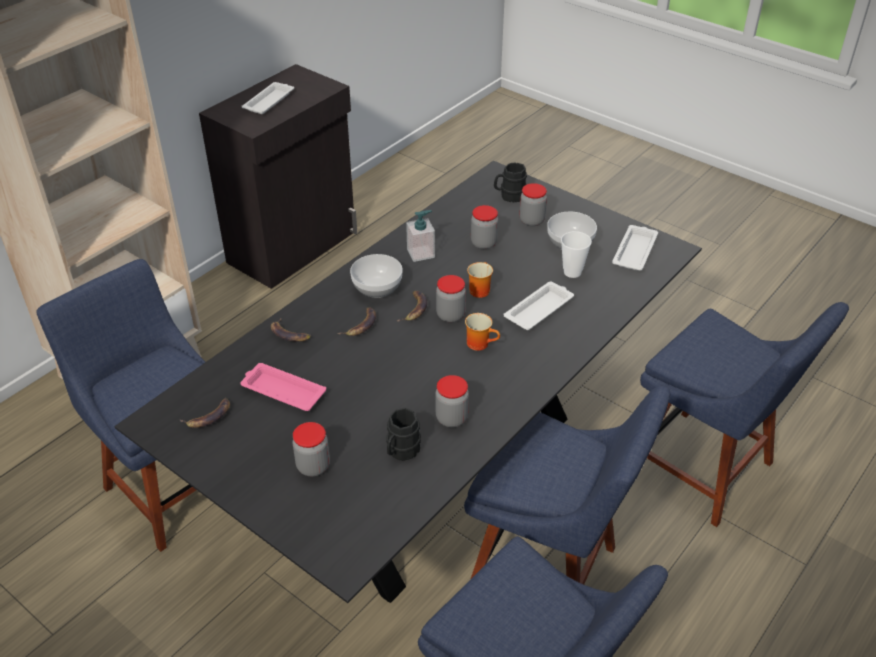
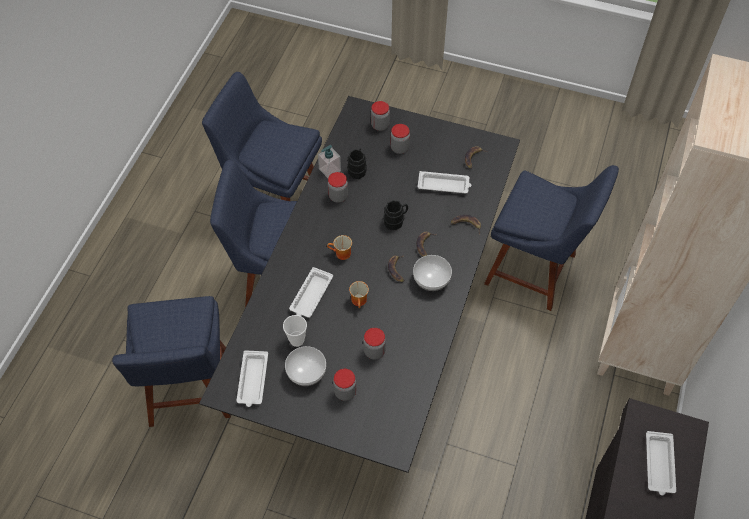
camera: 160 degrees right, 15 degrees up
(282, 391) = (444, 185): pink tray -> white tray
(421, 253) = (417, 325): soap dispenser -> soap dispenser (329, 170)
(450, 315) = (370, 271): jar -> jar (380, 125)
(509, 196) = (374, 420): black mug -> black mug (396, 221)
(706, 470) = (189, 392): blue chair -> blue chair turned 120 degrees counterclockwise

